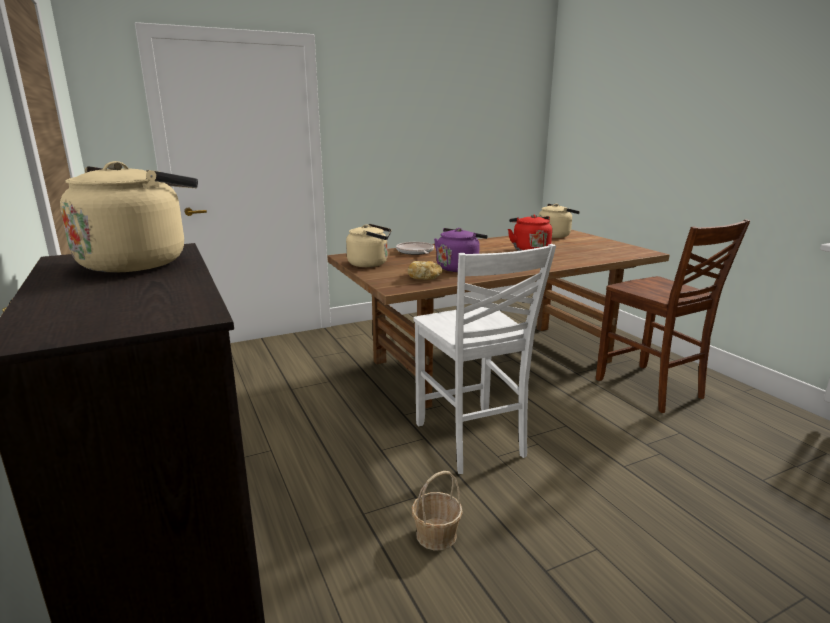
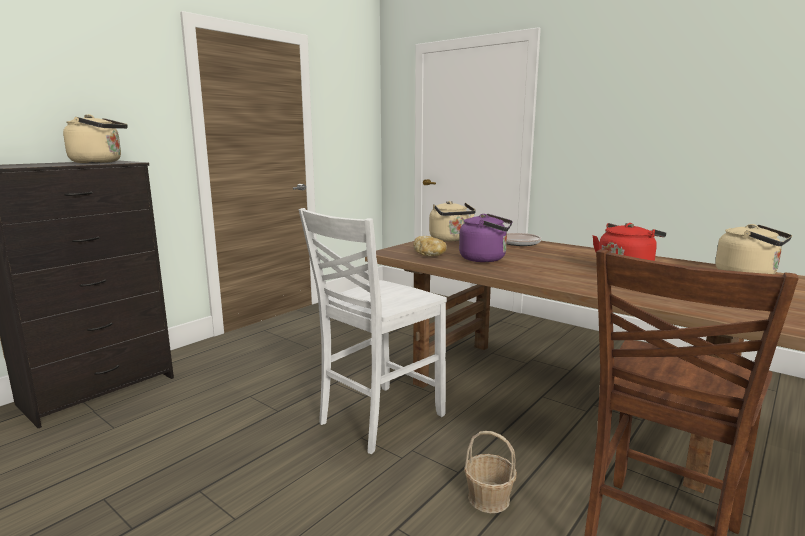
camera: 65 degrees right, 5 degrees down
(436, 535) = (233, 429): basket -> basket (488, 498)

